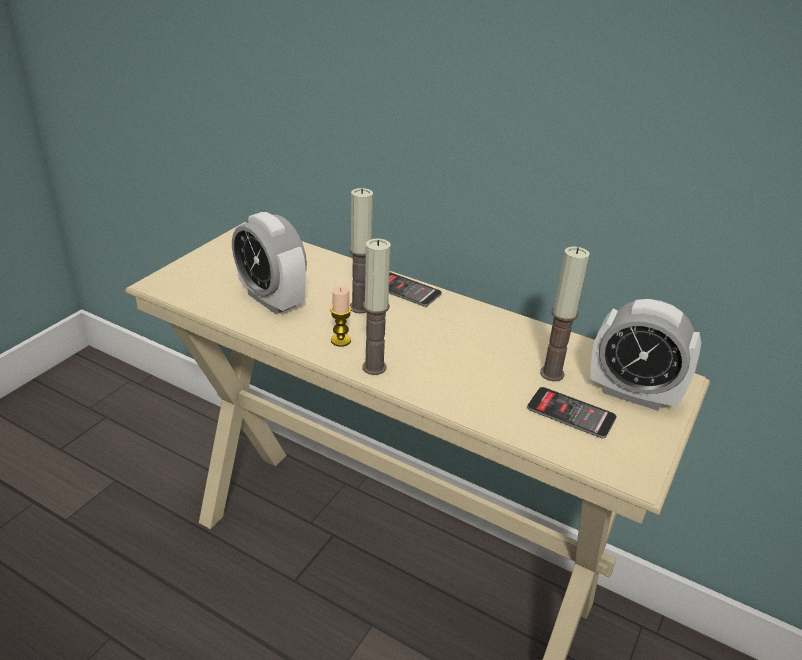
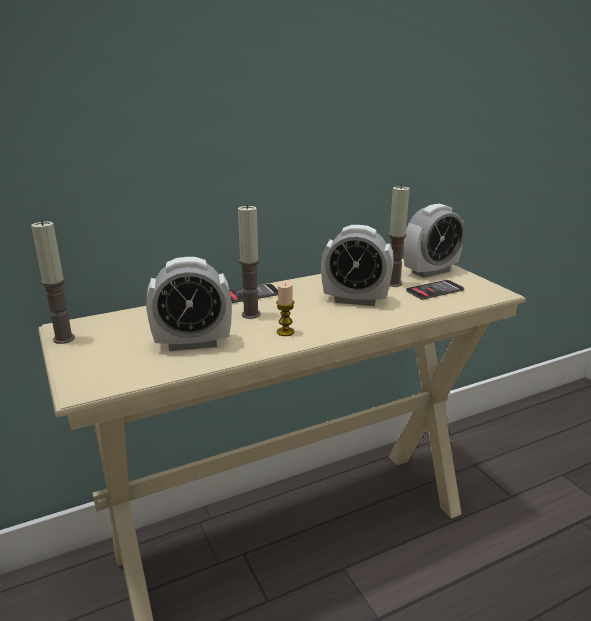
camera: 55 degrees left, 10 degrees down
(374, 367) = (332, 329): candle -> candle (64, 339)
(467, 360) = (355, 300): none -> alarm clock

